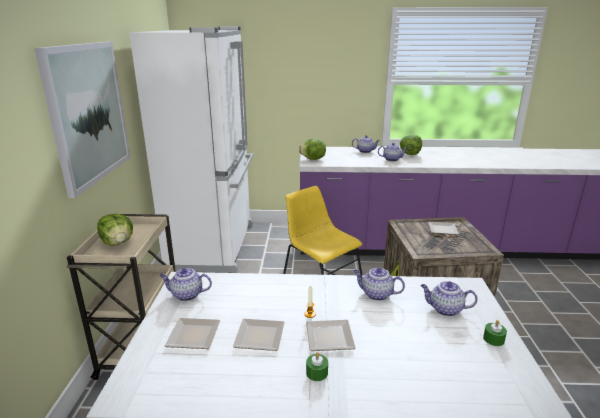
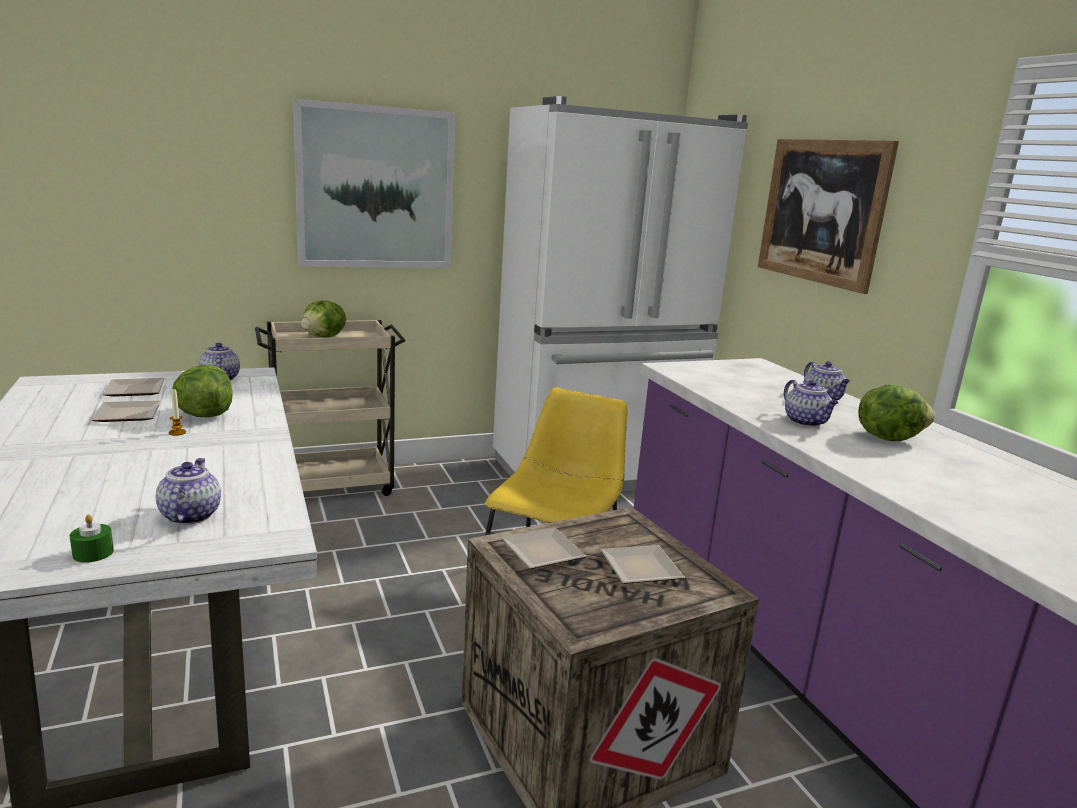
camera: 65 degrees right, 5 degrees down
(304, 72) = (822, 211): none -> picture
(313, 159) = (693, 368): lettuce -> lettuce (204, 415)
(317, 373) = (48, 444): green candle -> none
(331, 336) = (122, 446): plate -> plate (545, 553)
(376, 294) = (233, 466): teapot -> none

